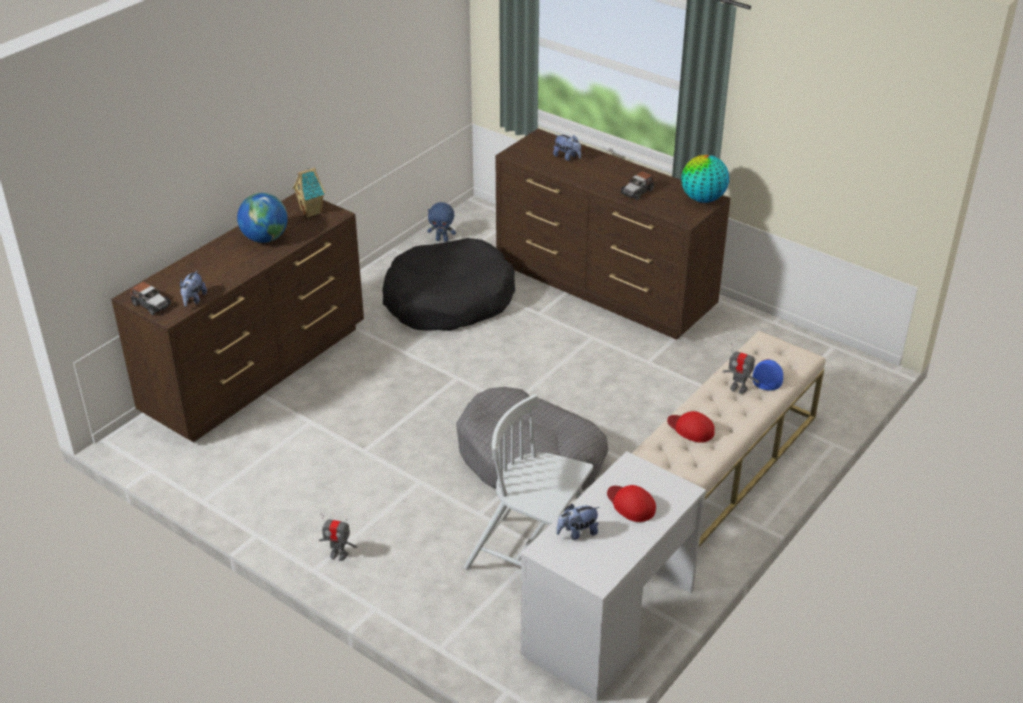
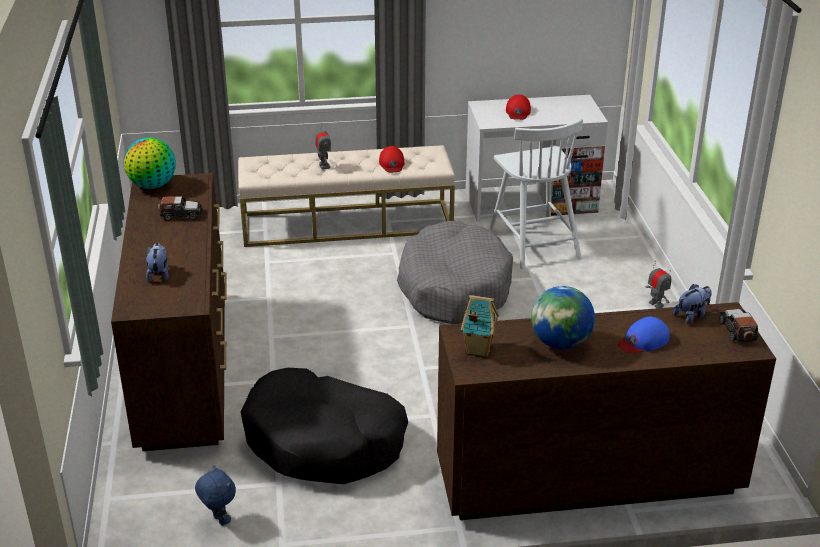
camera: 135 degrees left, 5 degrees down
(577, 533) = (565, 115): plush toy -> none
(767, 376) = (294, 162): blue cap -> blue cap (643, 340)

